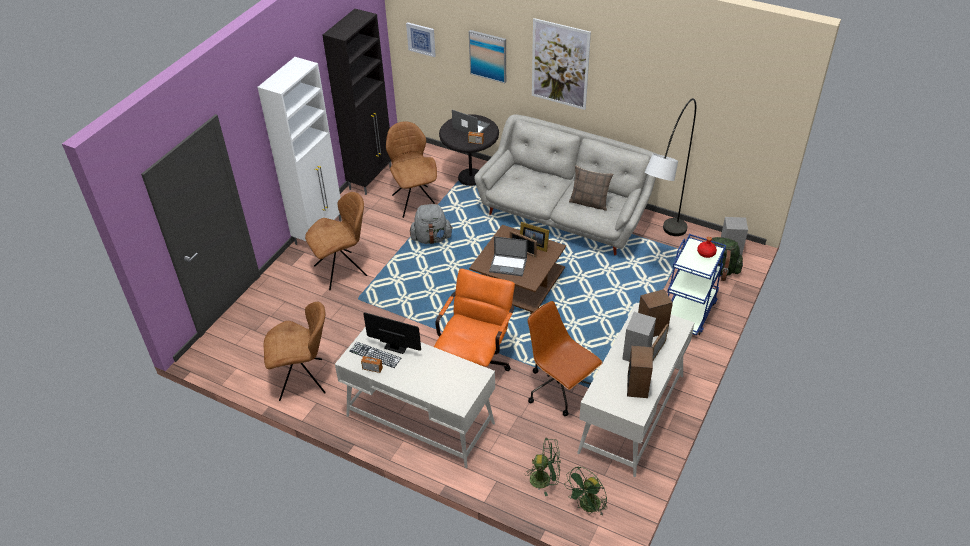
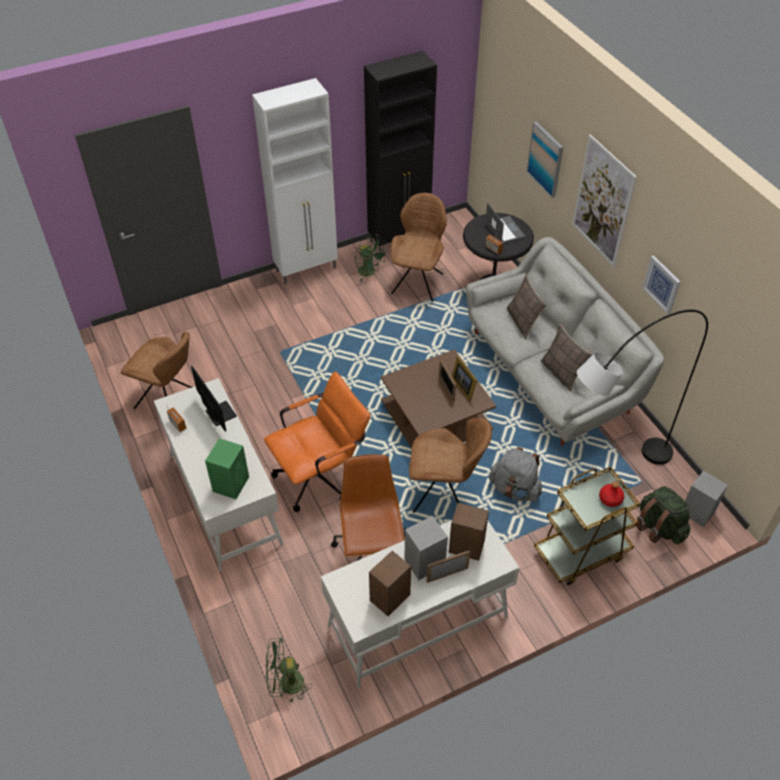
camera: 35 degrees right, 5 degrees up
(342, 270) = (292, 317): brown chair -> brown chair (444, 494)
(375, 355) = (192, 412): keyboard -> none
(421, 39) = (497, 112): picture -> picture (662, 284)
(431, 238) = (398, 328): grey backpack -> grey backpack (514, 489)
(456, 383) = (231, 483): none -> green speaker
(508, 265) = (419, 394): laptop -> none
(533, 183) = (523, 322): none -> pillow
(545, 479) = (274, 630): green fan -> green fan (370, 272)
(688, 312) = (581, 552): blue cart -> brown cart

